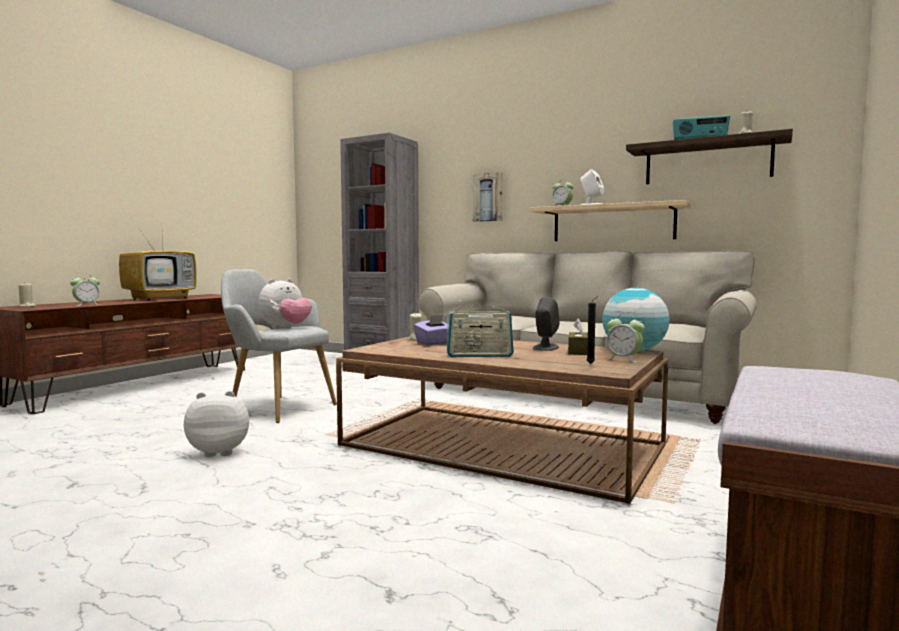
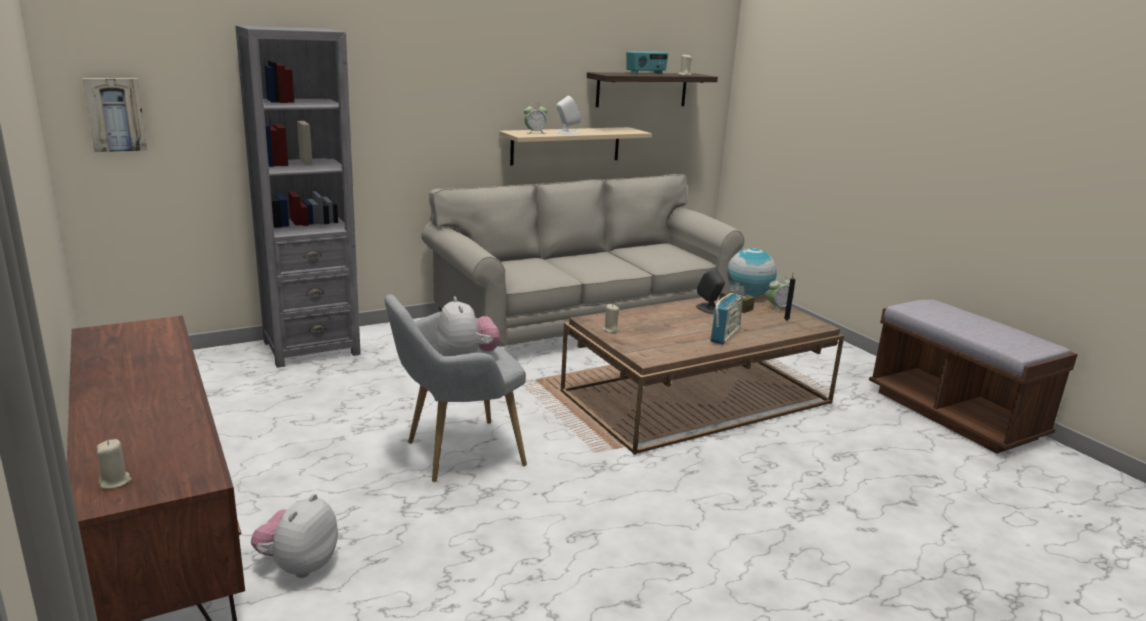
camera: 60 degrees left, 15 degrees up
(86, 305) = (184, 433): alarm clock -> none
(161, 298) = (128, 372): television -> none
(219, 452) = (597, 512): plush toy -> plush toy (298, 566)
(435, 343) = (644, 330): purple tissue box -> none
(488, 197) = (431, 113): picture -> picture (115, 114)

